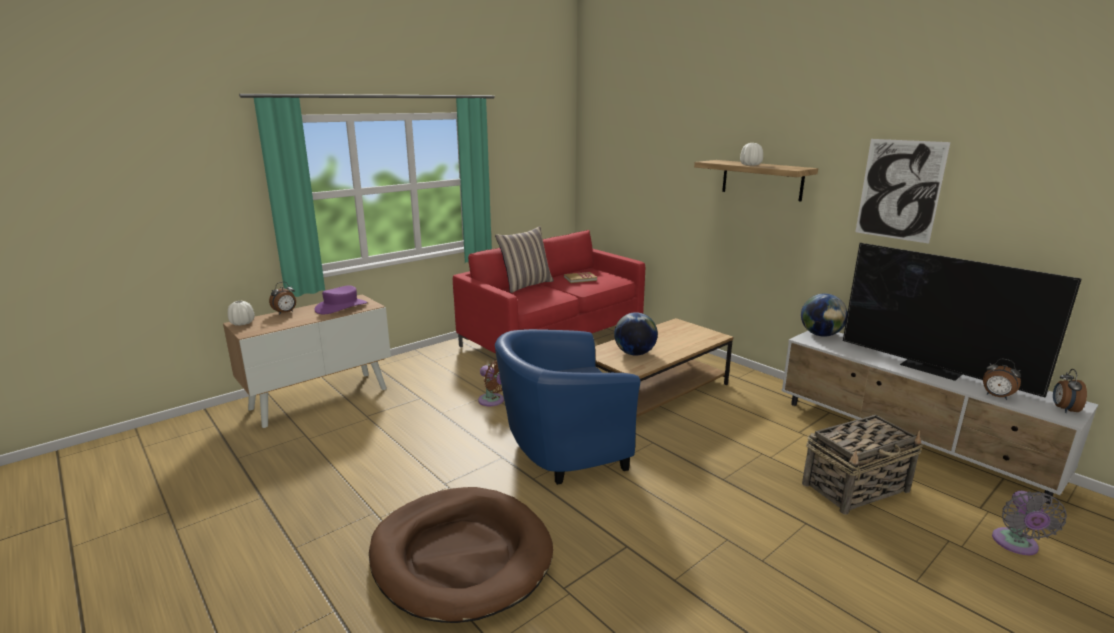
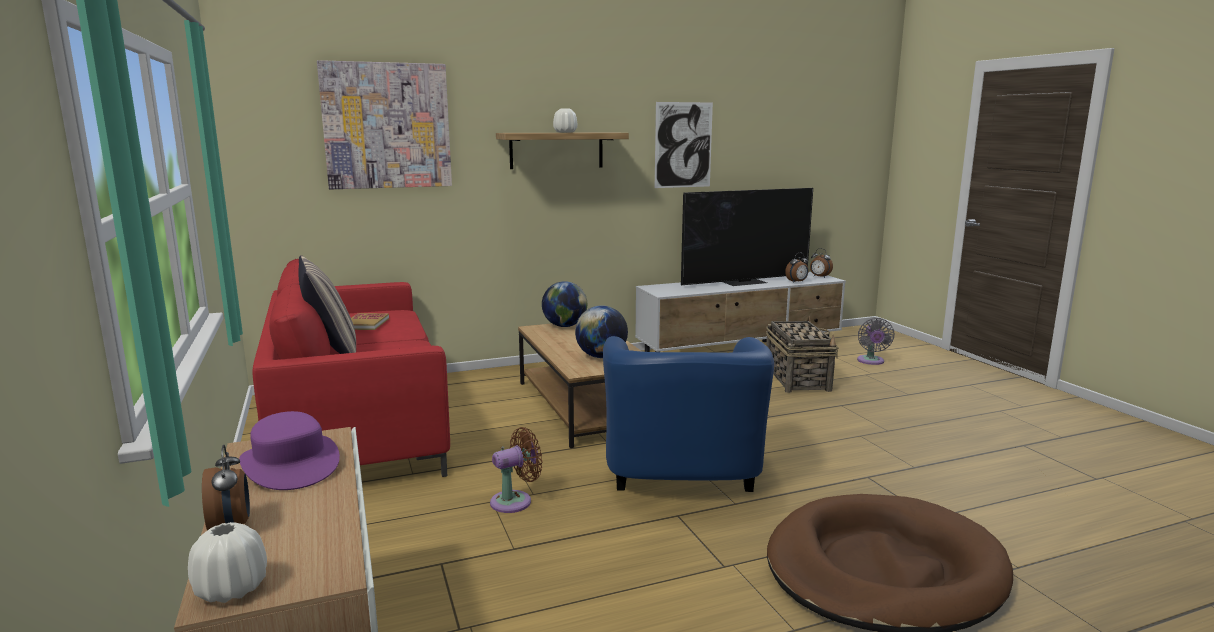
camera: 70 degrees left, 5 degrees down
(649, 149) = (387, 126): none -> picture
(820, 335) = (657, 288): globe -> globe (564, 326)
(1016, 545) = (871, 361): grey fan -> grey fan turned 60 degrees clockwise

